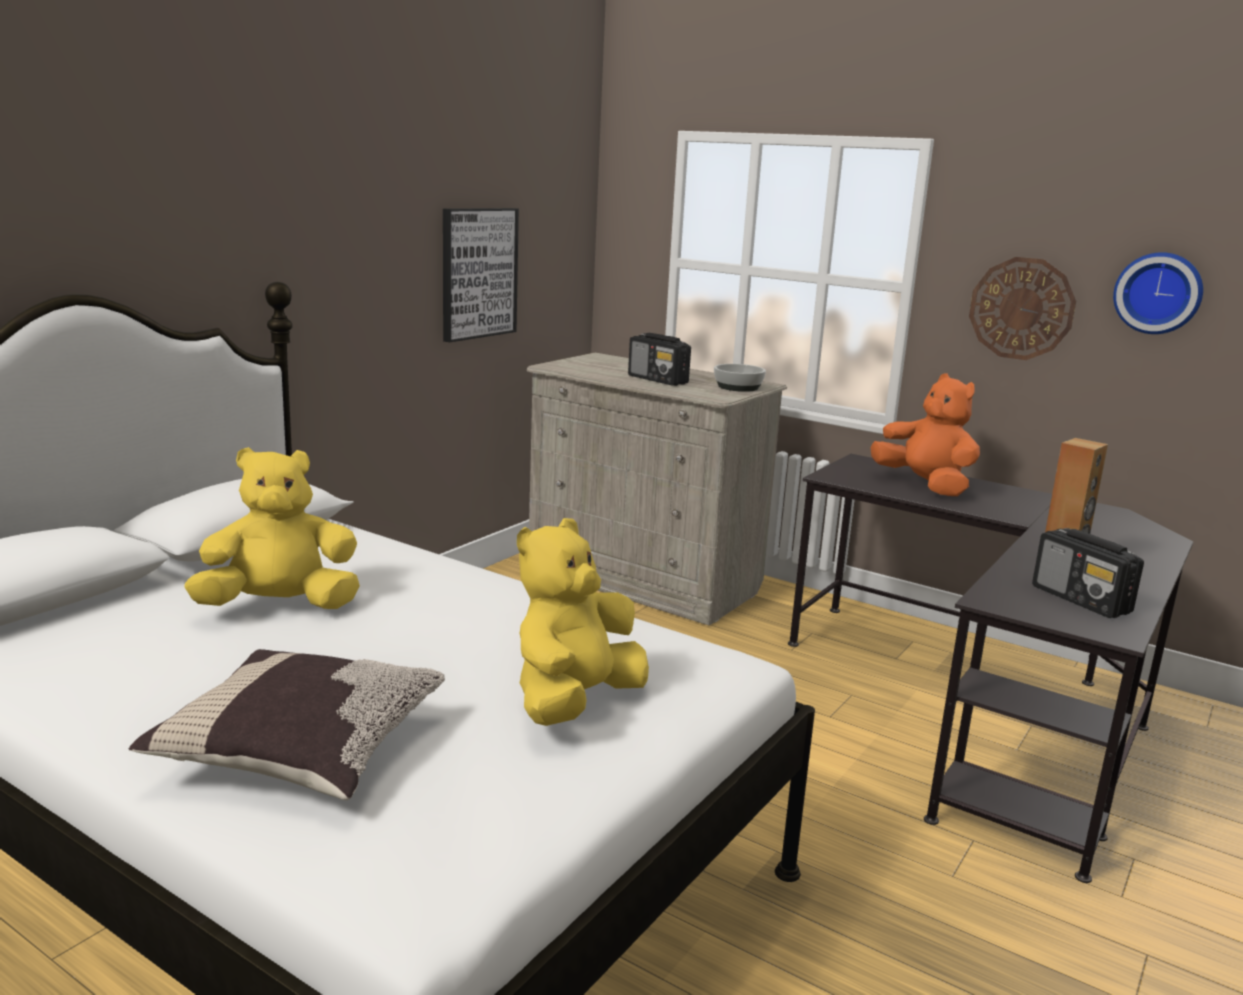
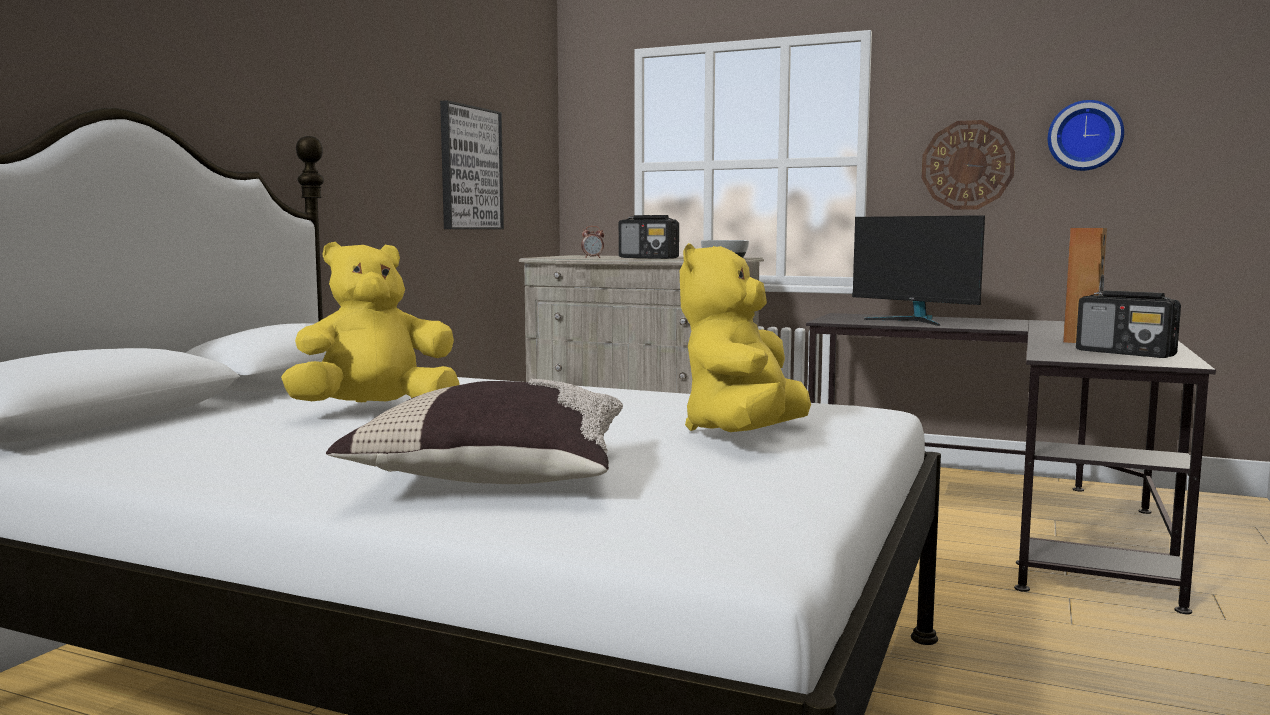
camera: 10 degrees left, 10 degrees down
(601, 373) = (592, 257): none -> alarm clock
(925, 486) = (914, 321): orange plush toy -> monitor

